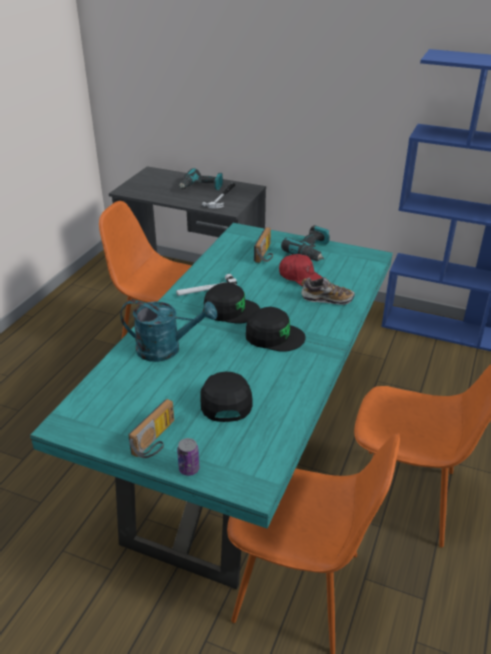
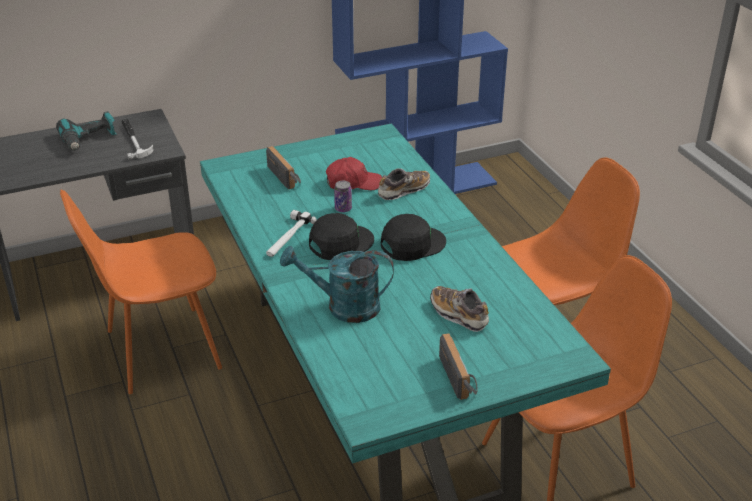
camera: 45 degrees left, 0 degrees up
(166, 349) = (343, 307): turquoise watering can -> turquoise watering can turned 135 degrees counterclockwise
(189, 469) = (516, 379): can -> can (343, 209)
(225, 400) = (458, 315): black cap -> shoe
(311, 251) = (323, 154): power drill -> none

